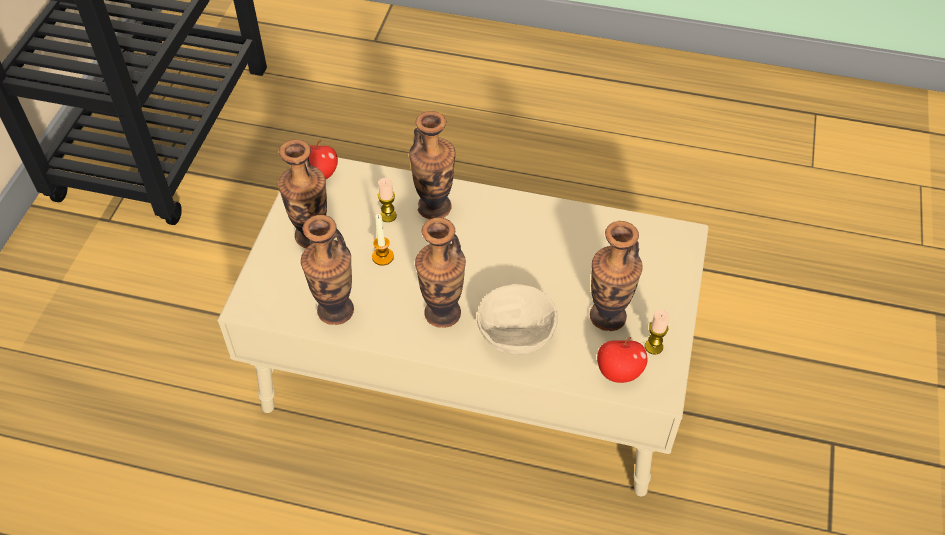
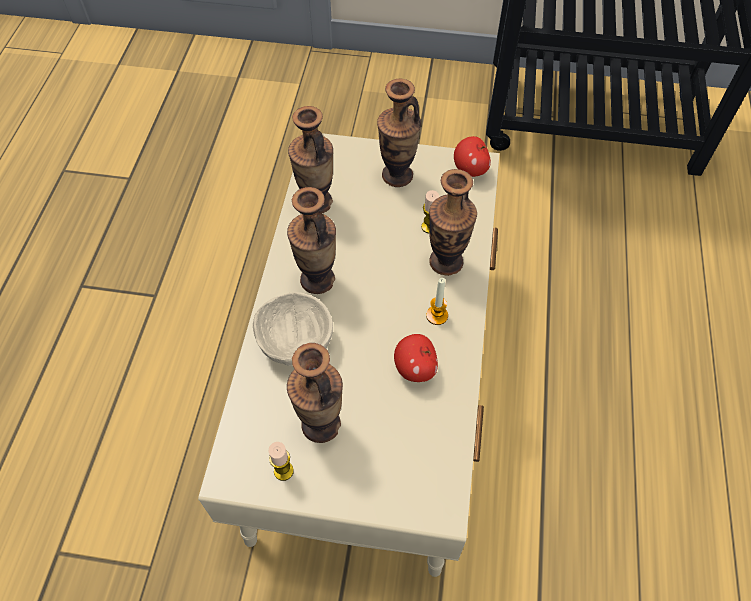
camera: 85 degrees right, 5 degrees up
(383, 257) = (379, 228): candle -> candle (437, 315)
(619, 372) = (252, 436): apple -> apple (415, 368)

